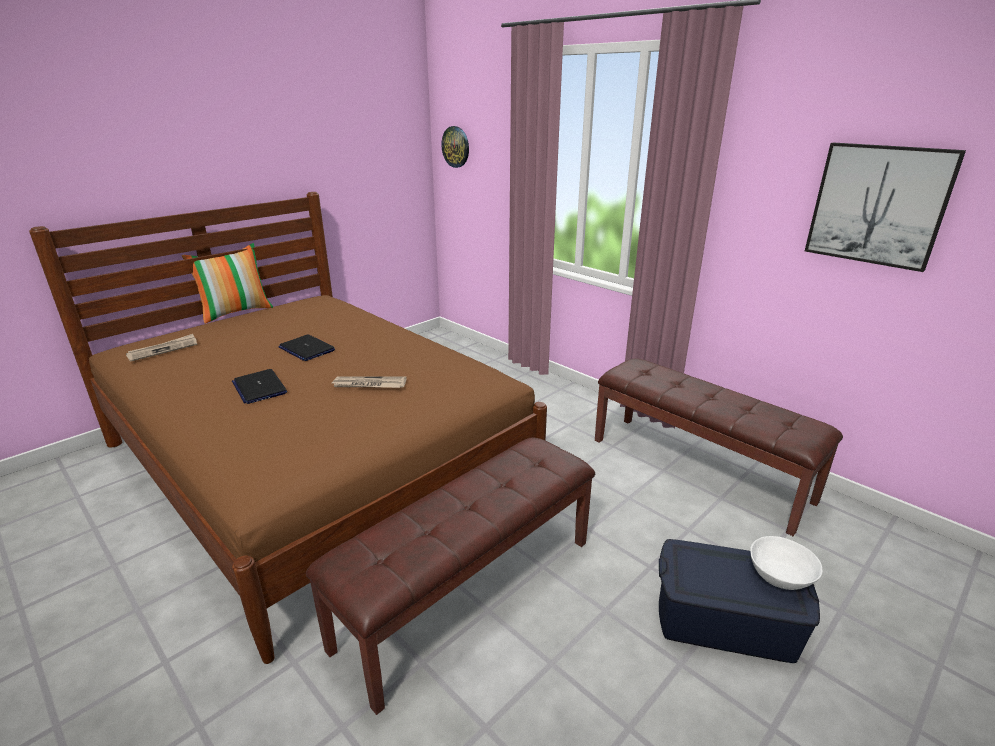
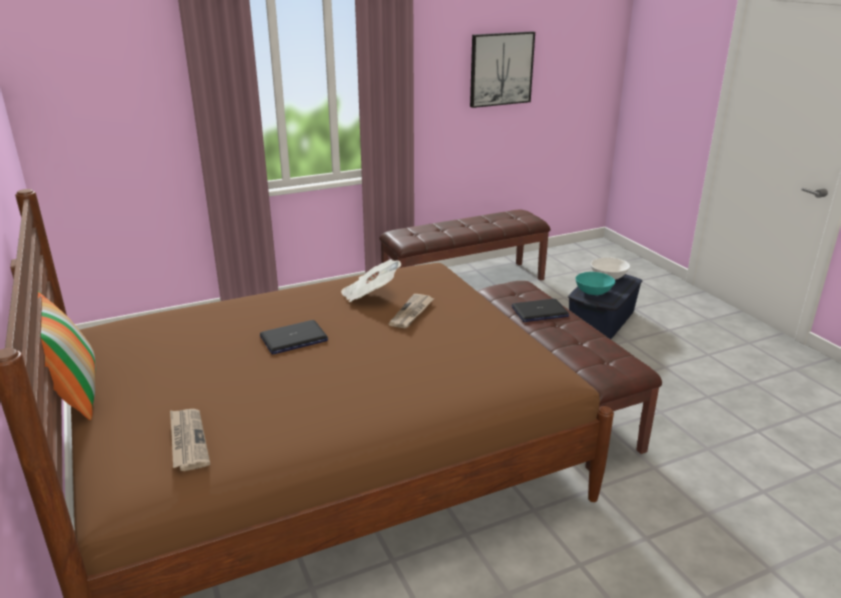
camera: 70 degrees left, 0 degrees up
(259, 387) = (376, 366): laptop -> laptop (539, 312)
(401, 360) = (370, 295): none -> newspaper
(456, 147) = (65, 91): wall clock -> none
(704, 564) = (594, 292): none -> turquoise bowl

